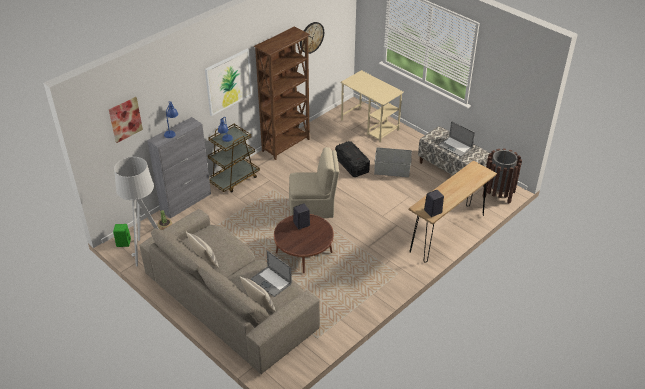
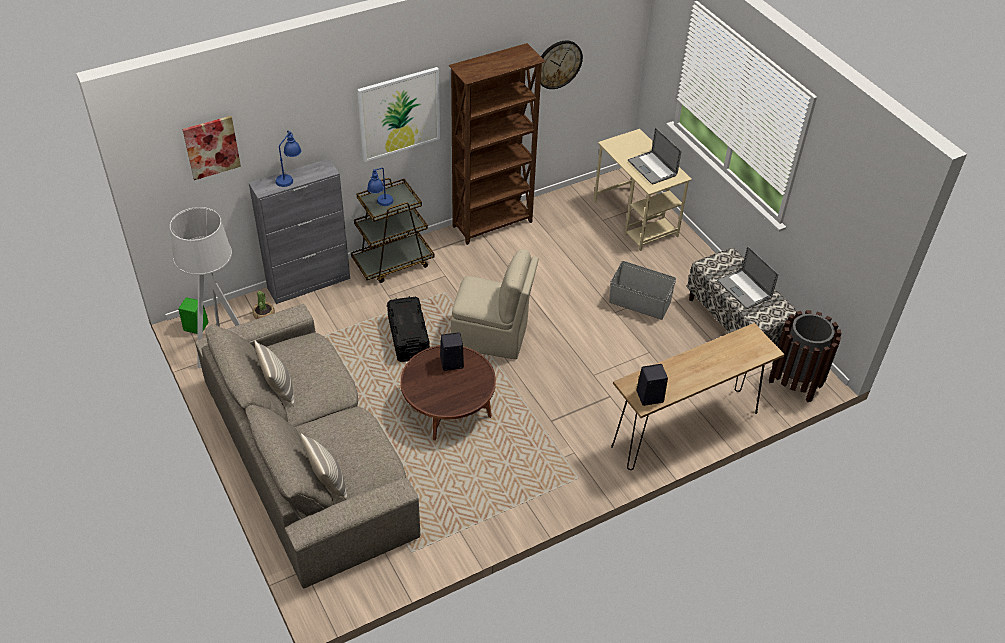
camera: 15 degrees right, 5 degrees up
(271, 281) = (361, 448): laptop -> laptop (652, 168)
(352, 165) = (580, 279): black storage box -> black storage box (408, 338)

